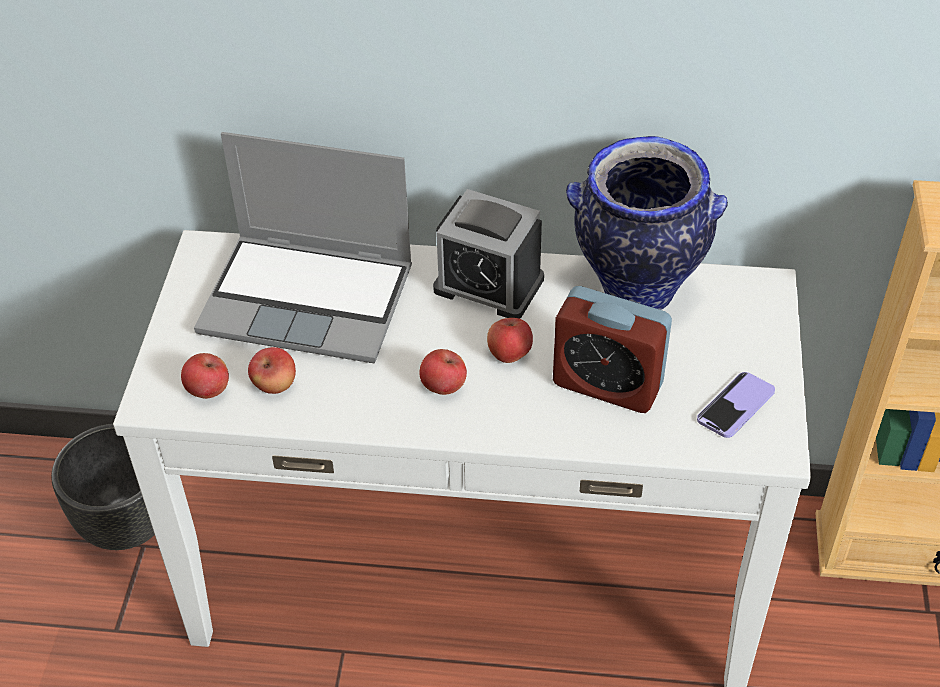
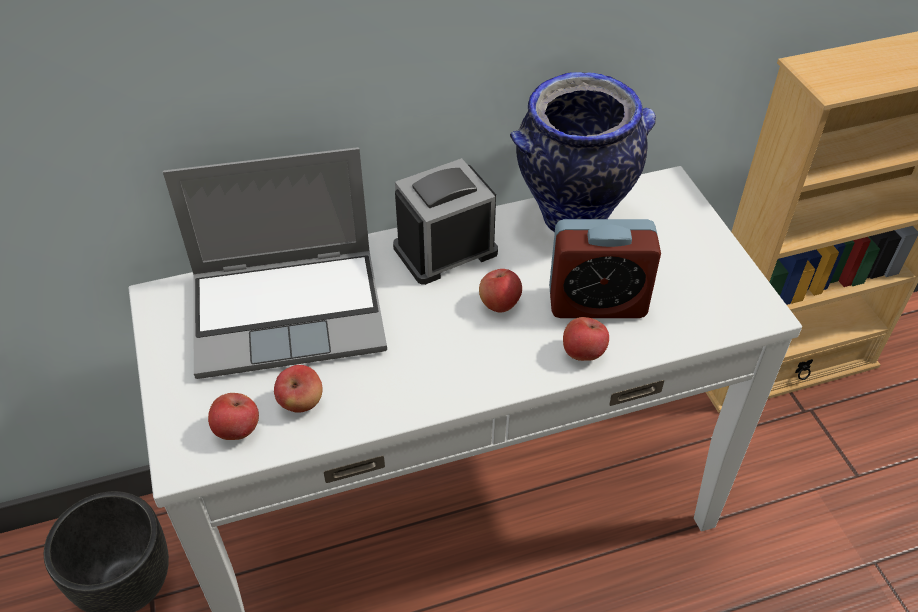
camera: 25 degrees left, 0 degrees up
(443, 386) = (459, 351): apple -> apple (583, 353)
(488, 284) = (445, 250): alarm clock -> alarm clock turned 150 degrees clockwise
(735, 406) = (709, 287): phone -> none

